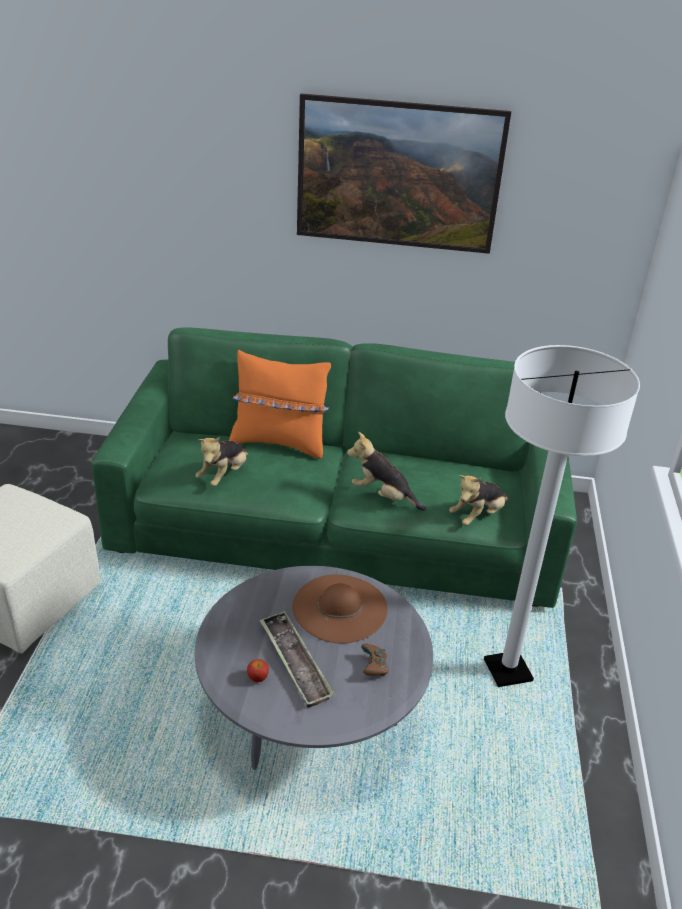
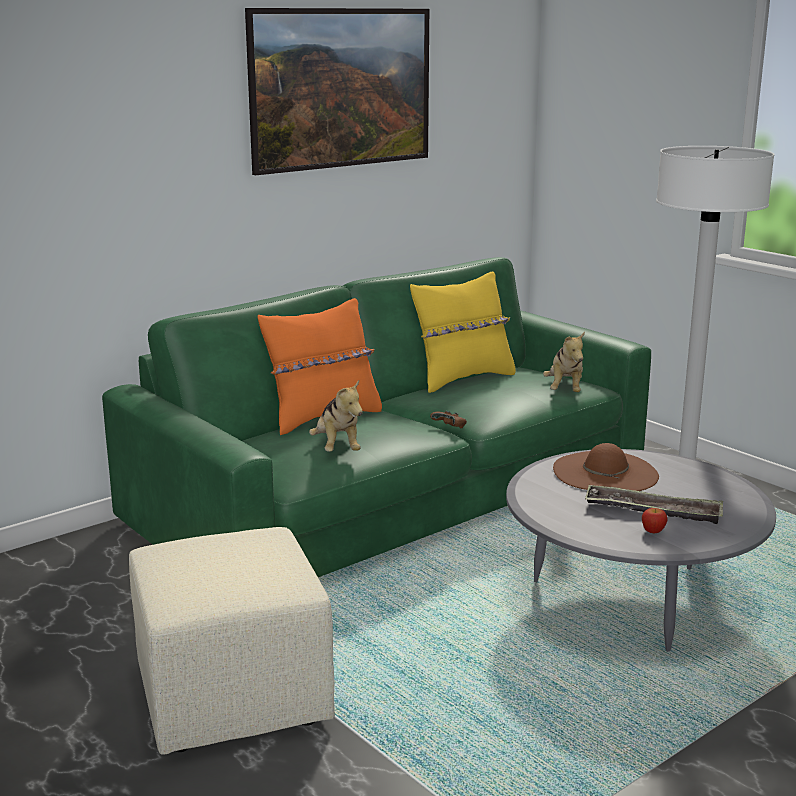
camera: 45 degrees left, 15 degrees down
(374, 667) = (699, 485): brown game controller -> brown game controller (450, 428)
(383, 496) = (488, 404): plush toy -> none
(433, 461) = (463, 379): none -> yellow pillow

